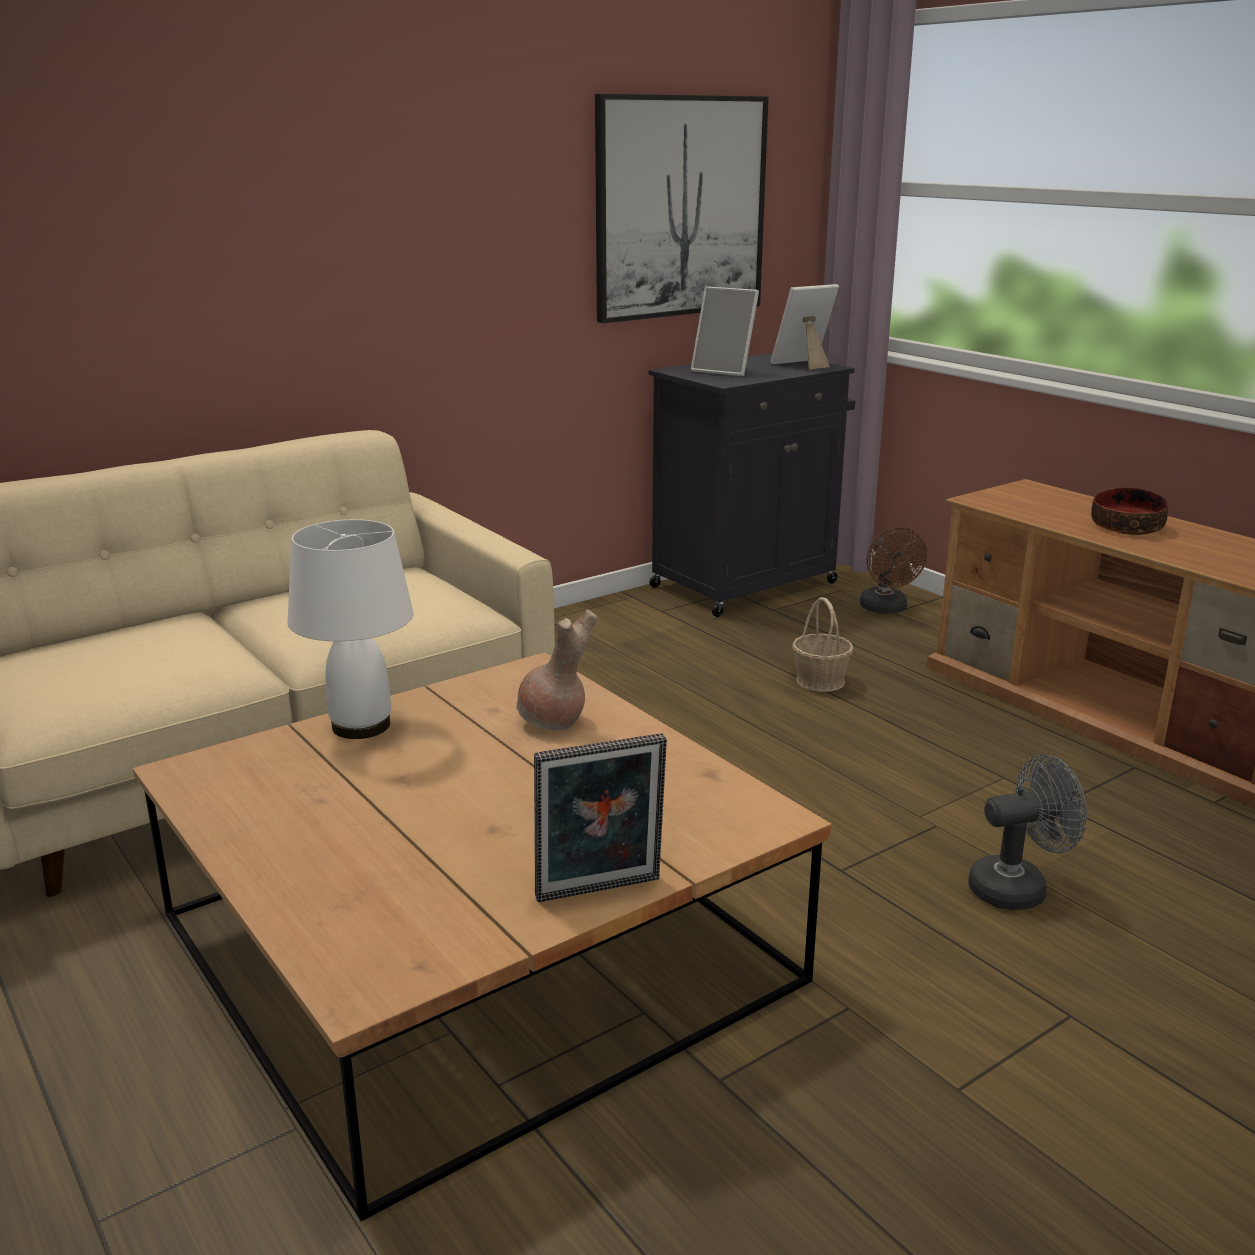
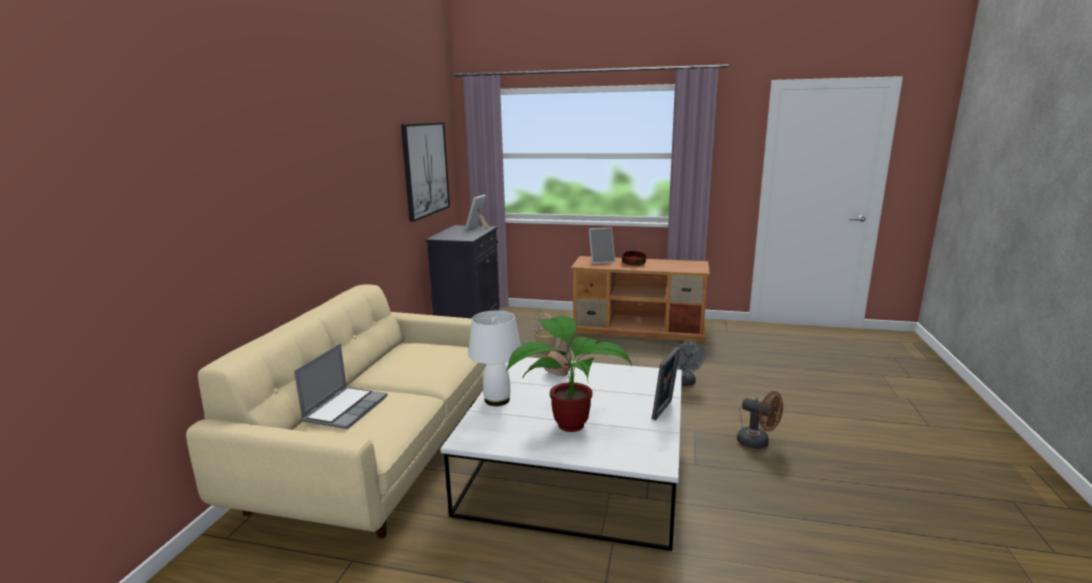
camera: 40 degrees left, 5 degrees down
(116, 643) = (345, 409): none -> laptop
(379, 822) = (567, 422): none -> potted plant
(476, 947) = (576, 467): brown coffee table -> white coffee table
(725, 371) = (456, 235): picture frame -> picture frame (601, 261)
(886, 609) = (530, 317): brown fan -> brown fan (758, 443)
(1018, 888) = (684, 383): grey fan -> grey fan turned 135 degrees clockwise

